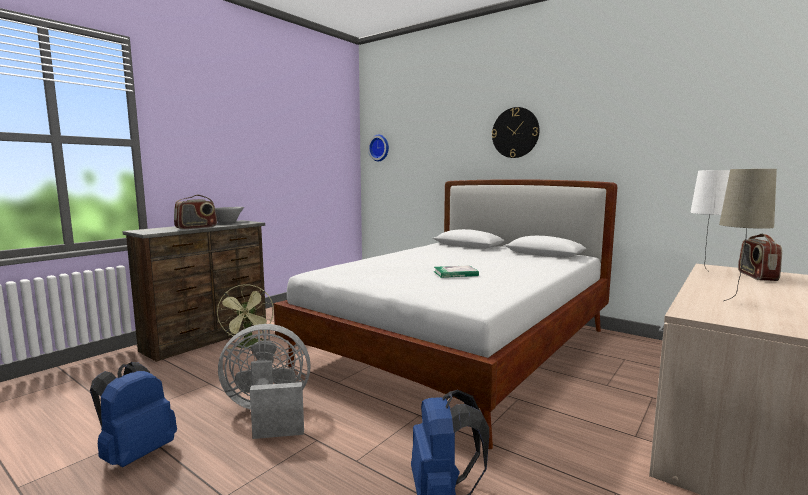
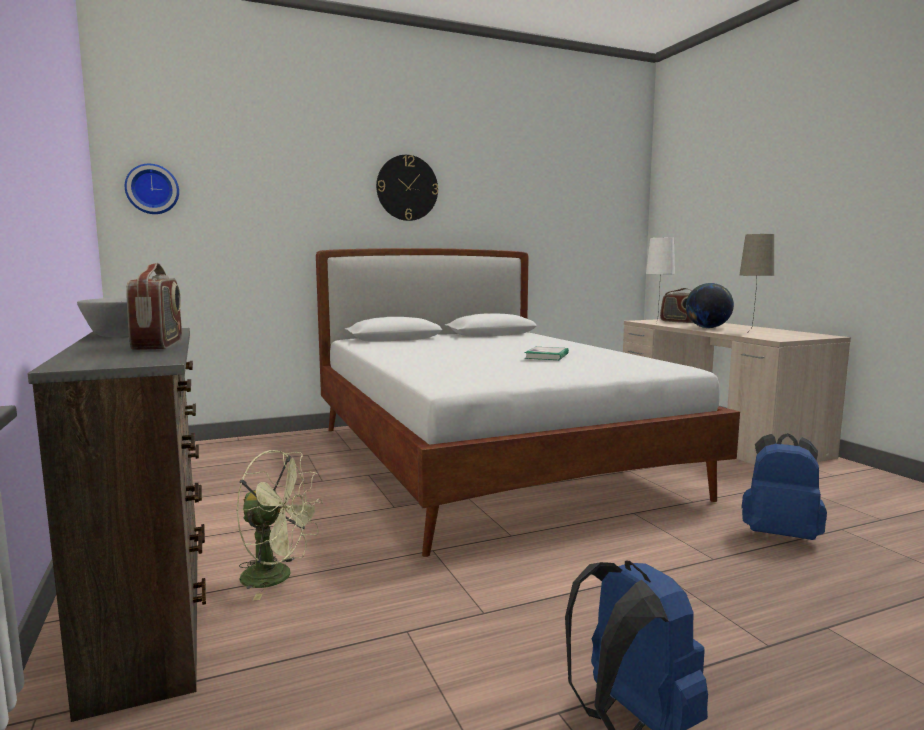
camera: 60 degrees left, 0 degrees up
(269, 414) = (570, 592): grey fan -> none
(722, 287) = (707, 328): none -> globe

